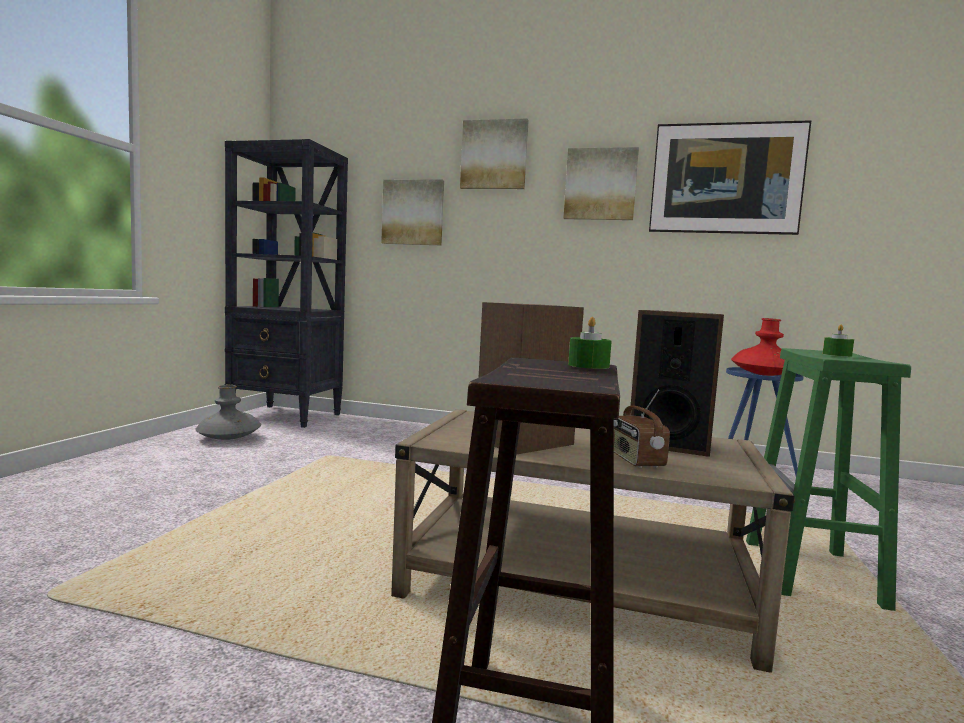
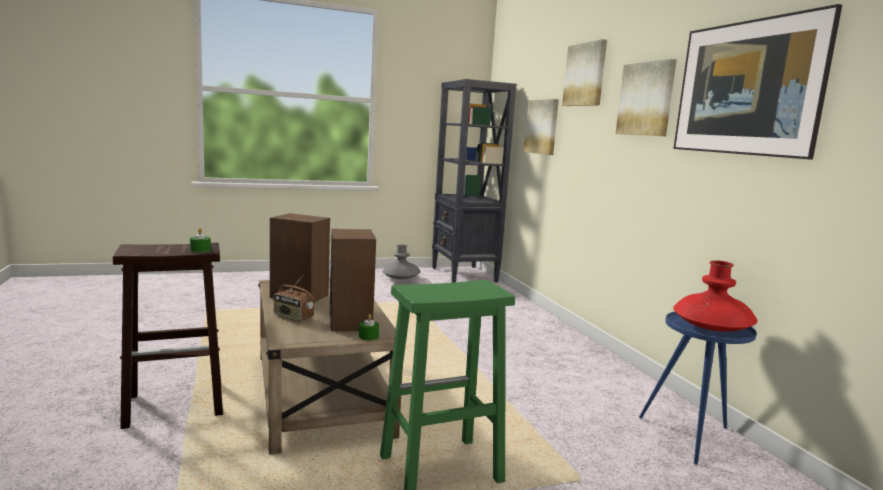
camera: 55 degrees right, 5 degrees up
(636, 460) = (293, 317): radio -> radio turned 105 degrees counterclockwise
(837, 355) = (461, 290): green candle -> green candle (368, 336)

